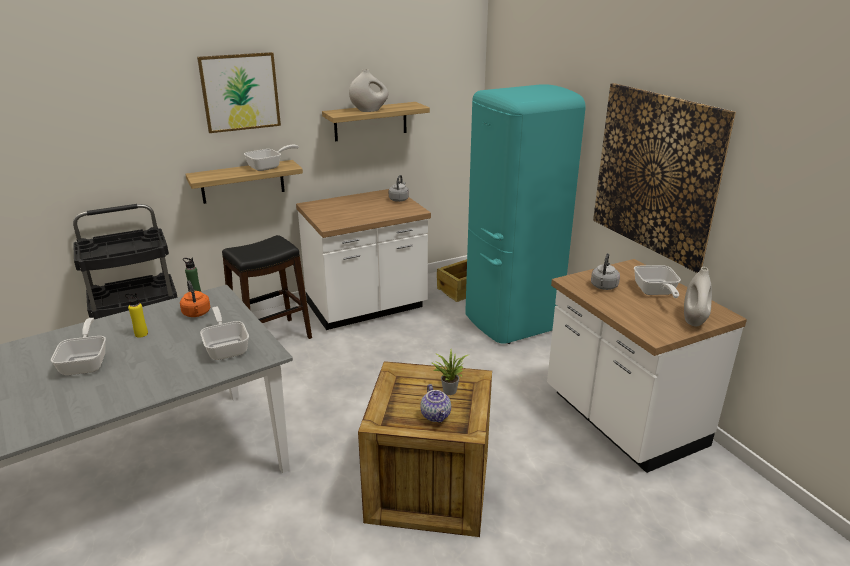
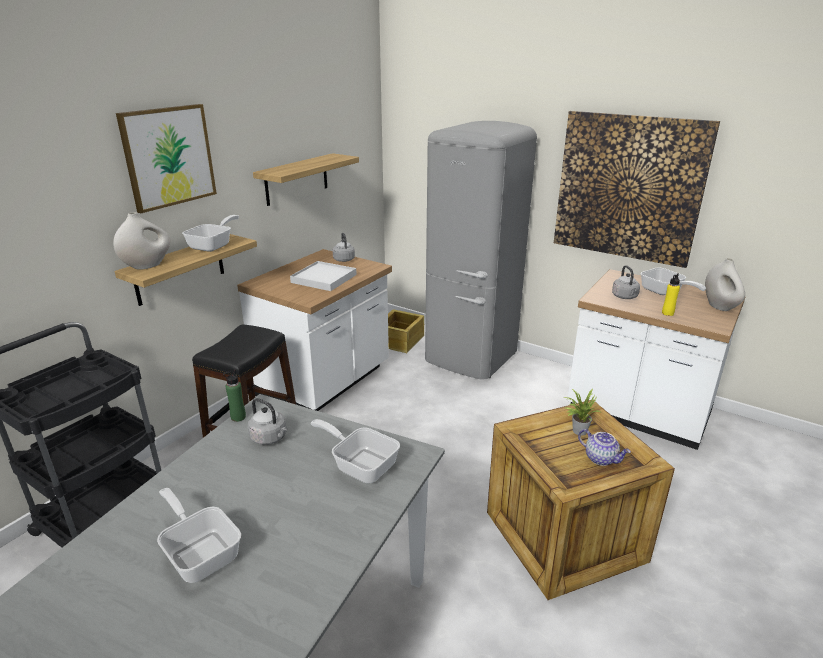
camera: 30 degrees left, 0 degrees up
(141, 334) = (230, 487): yellow bottle -> yellow bottle (667, 313)
(197, 314) = (270, 438): orange kettle -> grey kettle
(362, 212) = (324, 278): none -> white tray
(369, 110) = (305, 166): white vase -> white vase (147, 265)
(509, 322) = (469, 358): turquoise fridge -> grey fridge

